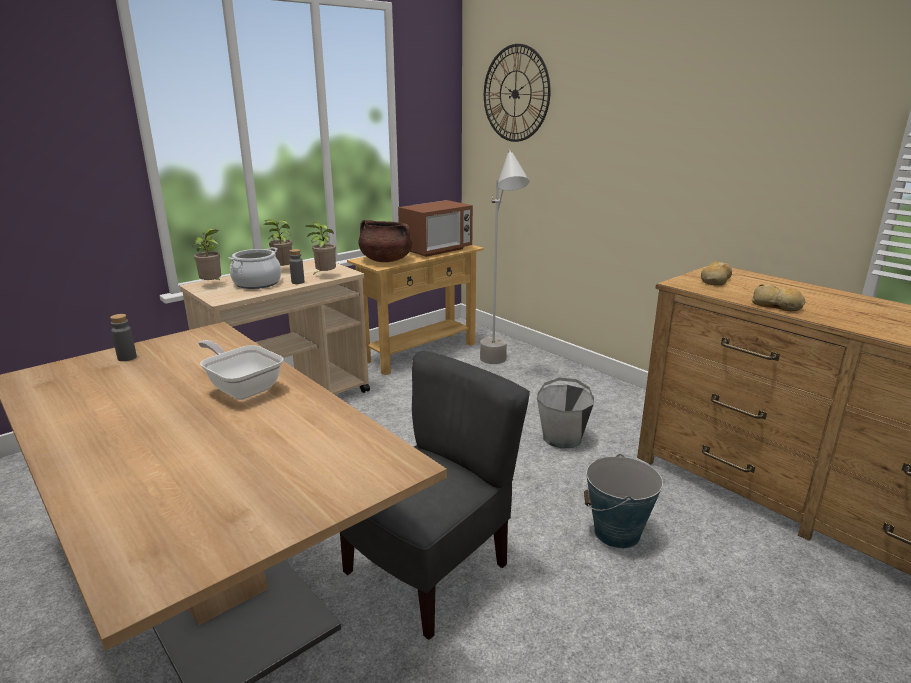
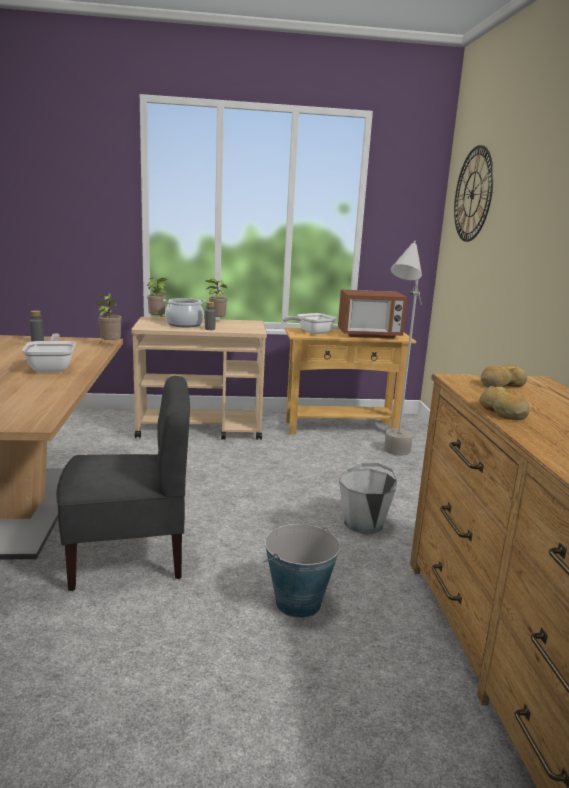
camera: 35 degrees right, 5 degrees down
(324, 276) = (235, 329): potted plant -> potted plant (110, 345)
(385, 260) = (311, 332): brown cooking pot -> frying pan

